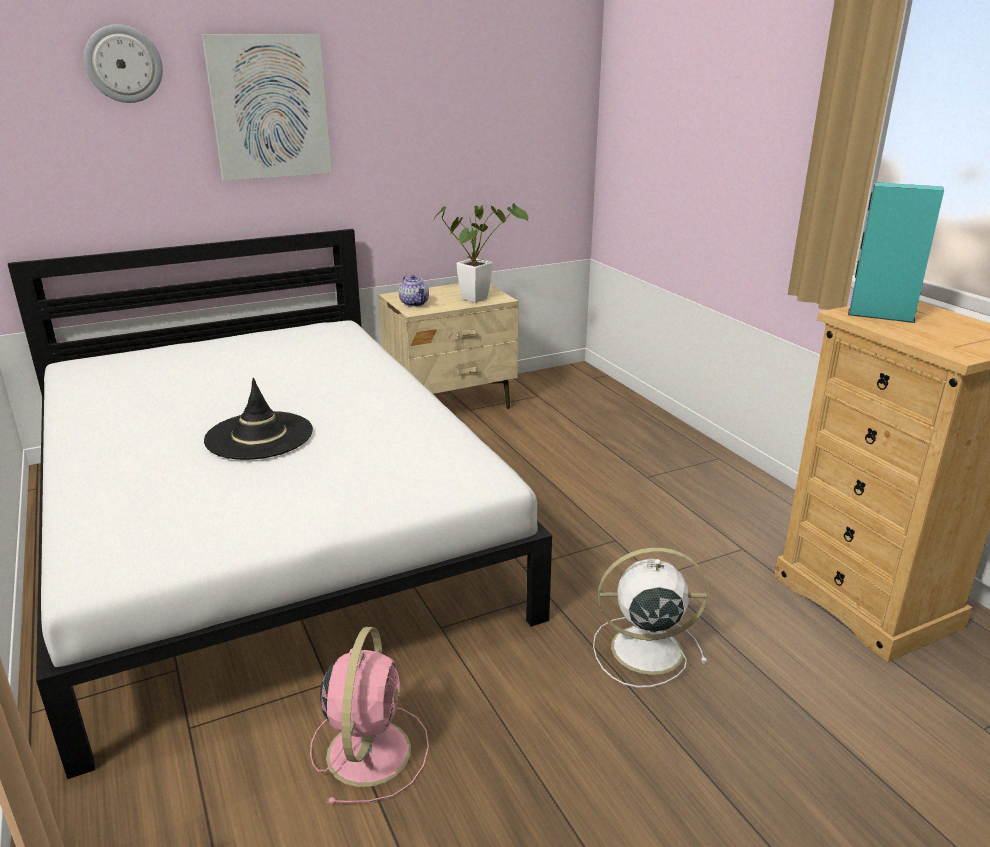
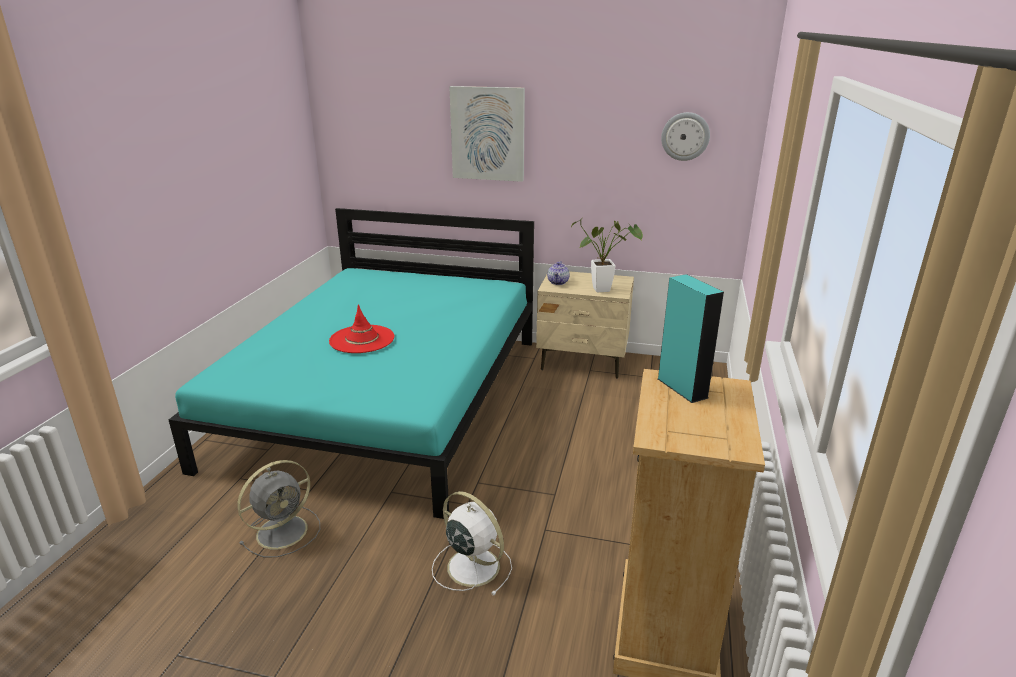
camera: 40 degrees right, 0 degrees up
(123, 64) = (406, 102): wall clock -> wall clock (685, 136)
(259, 436) = (362, 339): black hat -> red hat
(268, 527) = (388, 397): white bed -> turquoise bed
(369, 749) = (284, 531): pink fan -> grey fan

